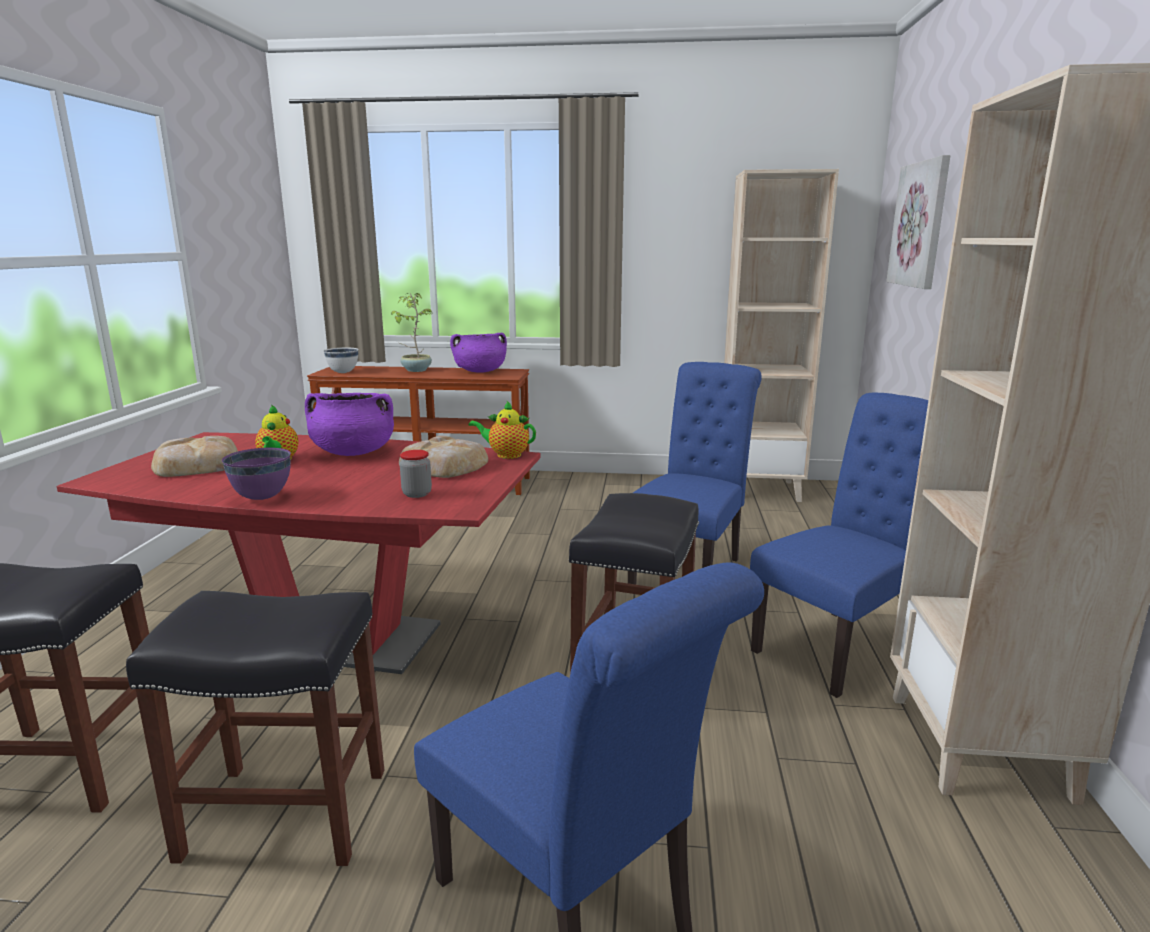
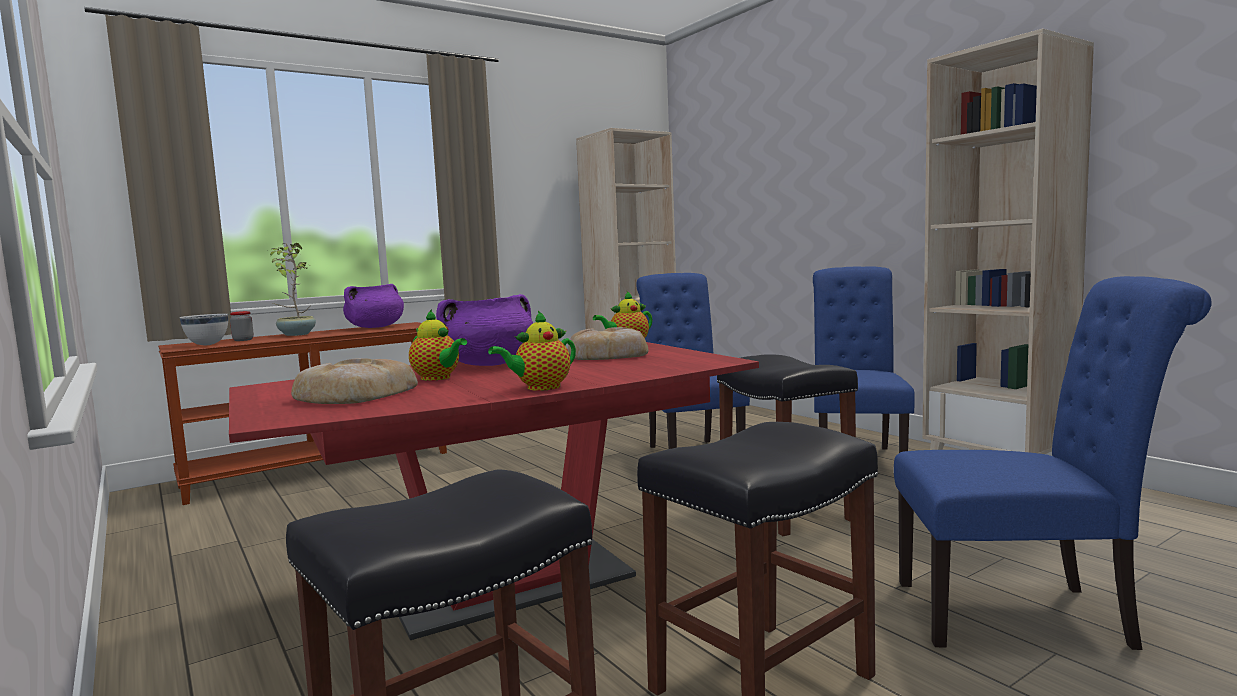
camera: 40 degrees left, 10 degrees down
(263, 498) = (540, 388): purple bowl -> teapot
(417, 494) = (658, 363): jar -> jar (243, 340)
(920, 224) = (741, 171): picture -> none

